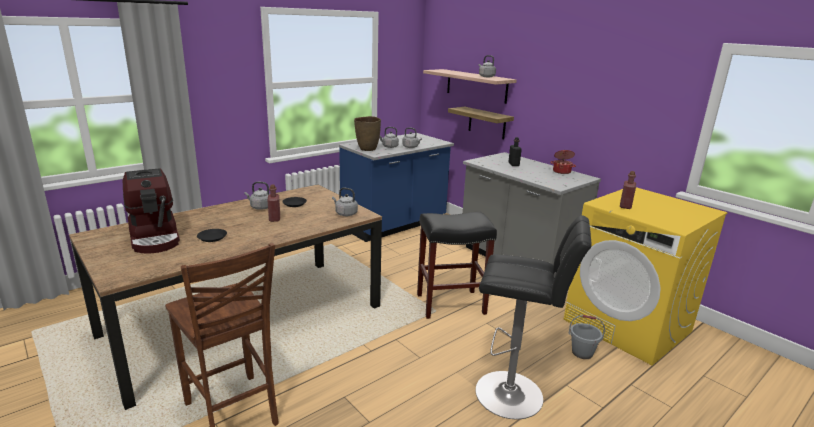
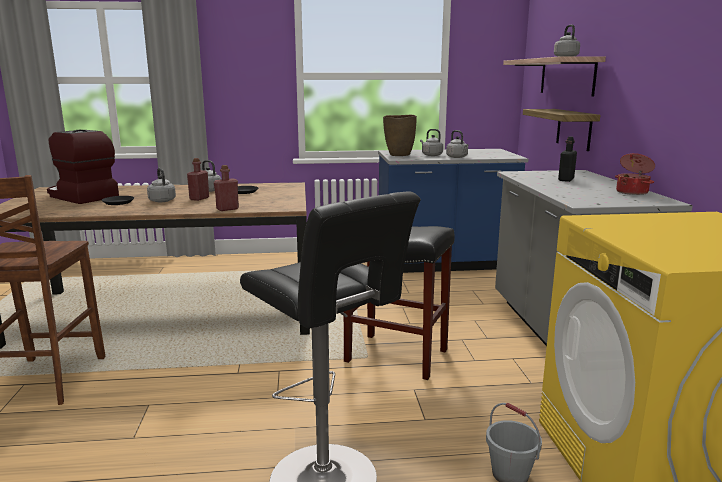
camera: 35 degrees right, 5 degrees down
(155, 237) = (81, 196): coffee machine -> coffee machine turned 120 degrees clockwise
(345, 213) = (272, 204): grey kettle -> grey kettle (162, 200)
(625, 206) = (633, 227): red bottle -> red bottle (227, 209)

